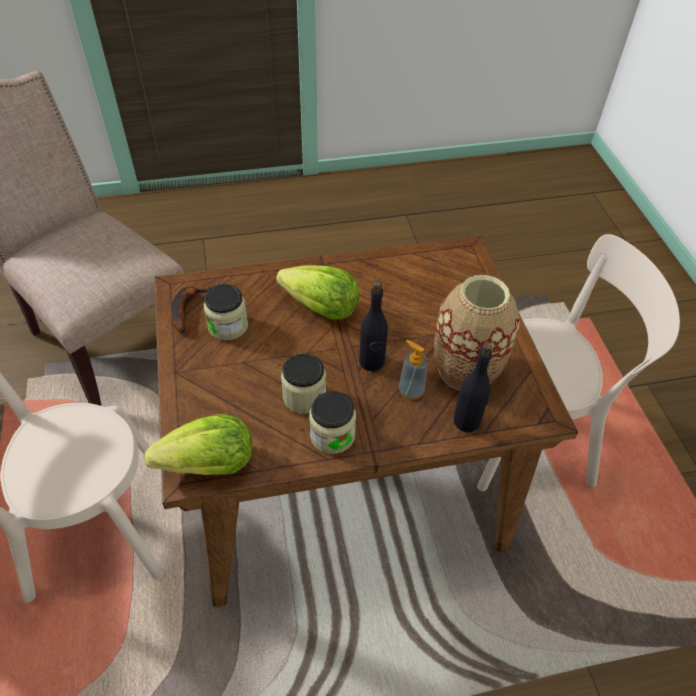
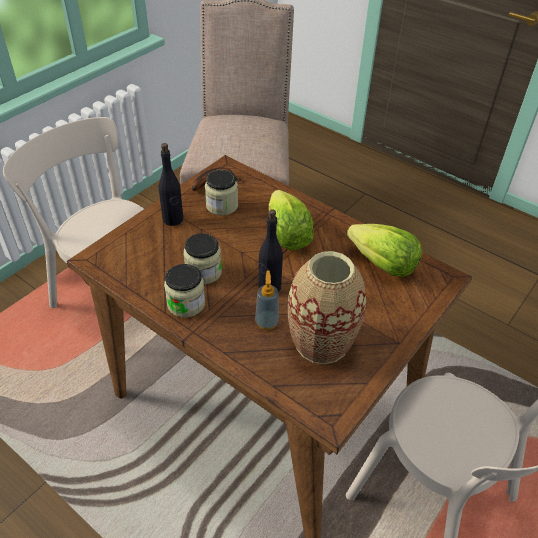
camera: 50 degrees right, 5 degrees down
(210, 465) = (110, 263): lettuce -> lettuce (383, 265)
(467, 421) = (273, 369): black bottle -> black bottle (173, 219)

